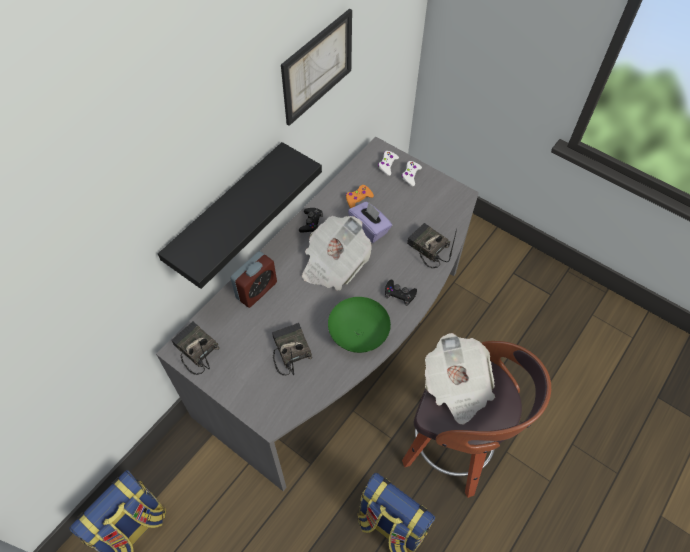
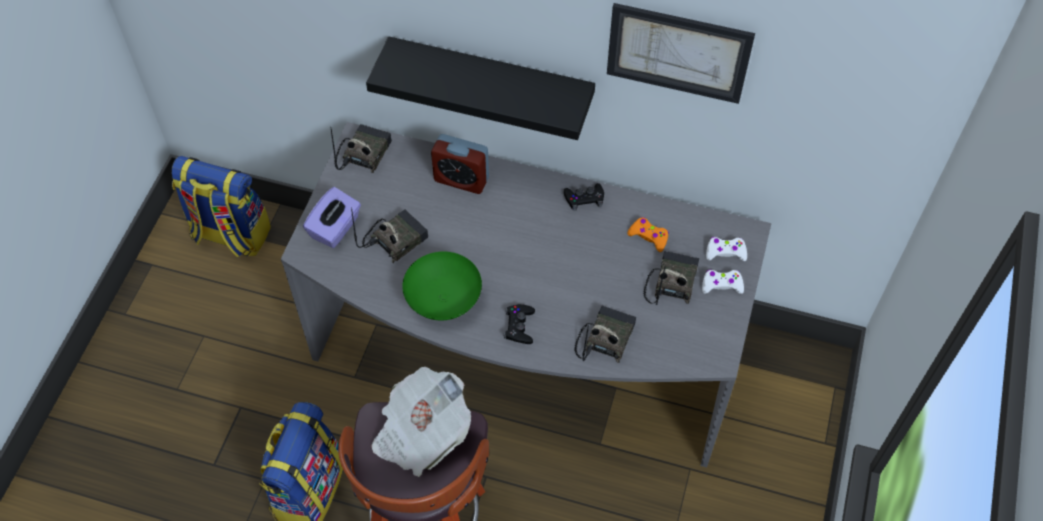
camera: 70 degrees right, 0 degrees up
(334, 264) = (533, 243): newspaper -> none
(369, 228) = (605, 264): purple tissue box -> purple tissue box (335, 228)
(398, 199) = (670, 282): none -> radio

